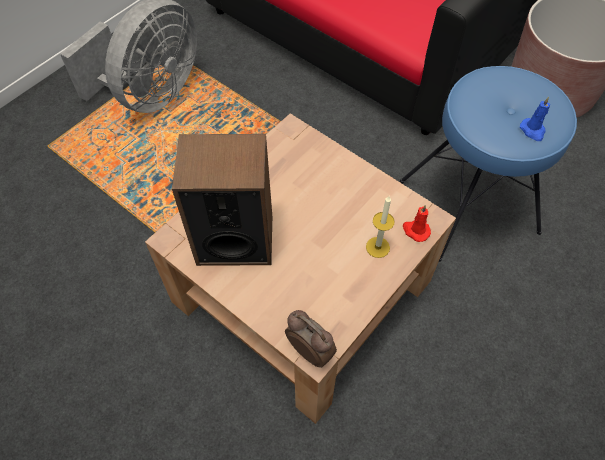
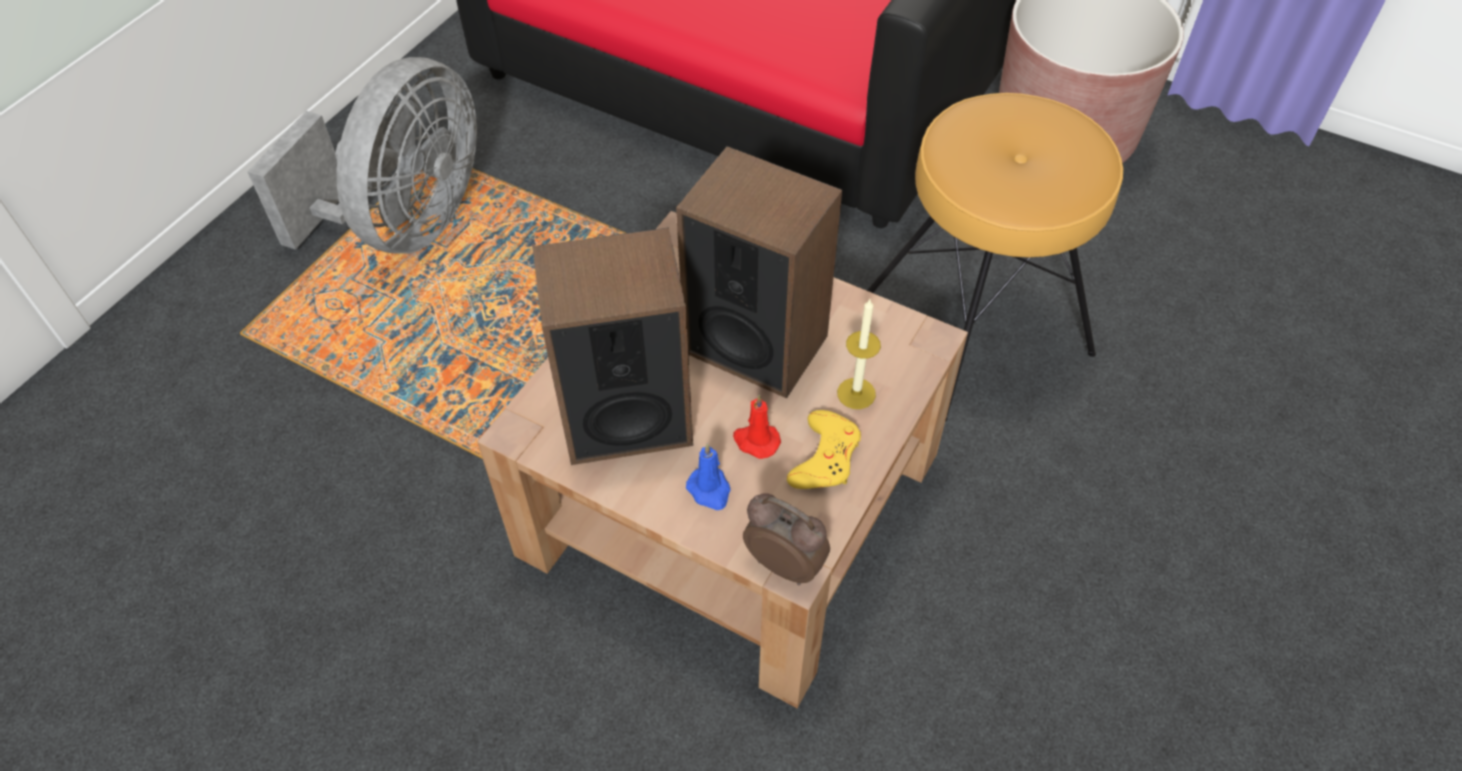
camera: 10 degrees left, 5 degrees down
(323, 205) = (756, 343): none -> speaker
(350, 285) = (825, 457): none -> yellow game controller
(415, 230) = (909, 360): red candle -> red candle (755, 441)
(469, 207) = (974, 330): blue stool -> brown stool
(533, 131) = (1060, 182): blue candle -> blue candle (710, 490)

